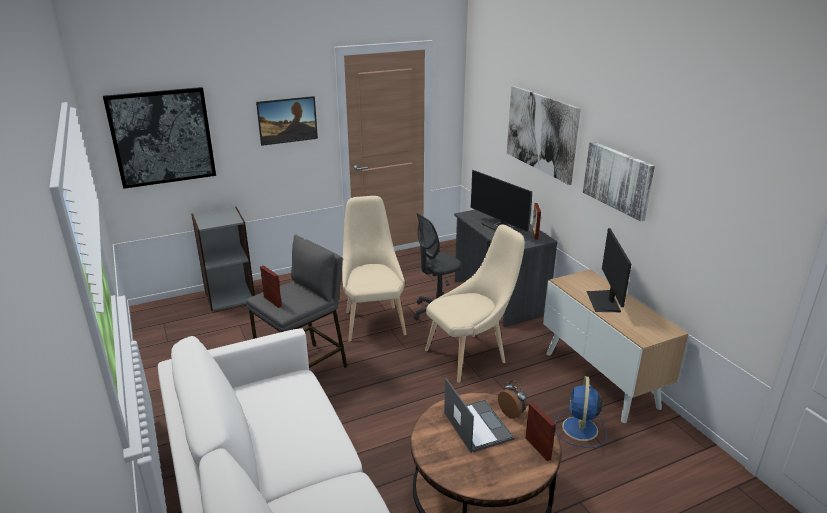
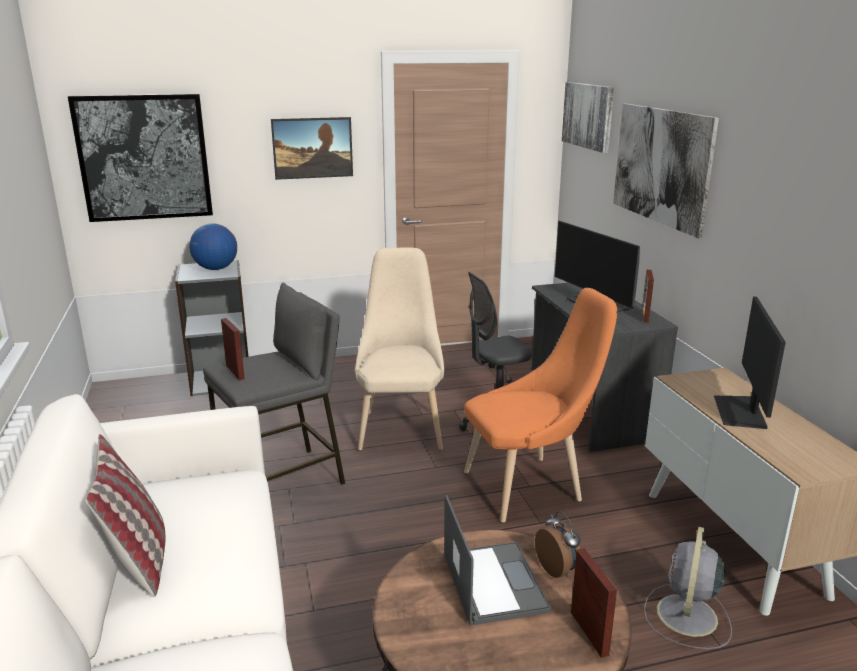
camera: 10 degrees right, 5 degrees down
(223, 216) = (215, 269): none -> globe
(260, 438) = (138, 559): none -> pillow
(470, 355) = (530, 486): beige chair -> orange chair
(580, 429) = (686, 617): blue fan -> grey fan
(618, 179) = (773, 220): picture -> picture (588, 115)

